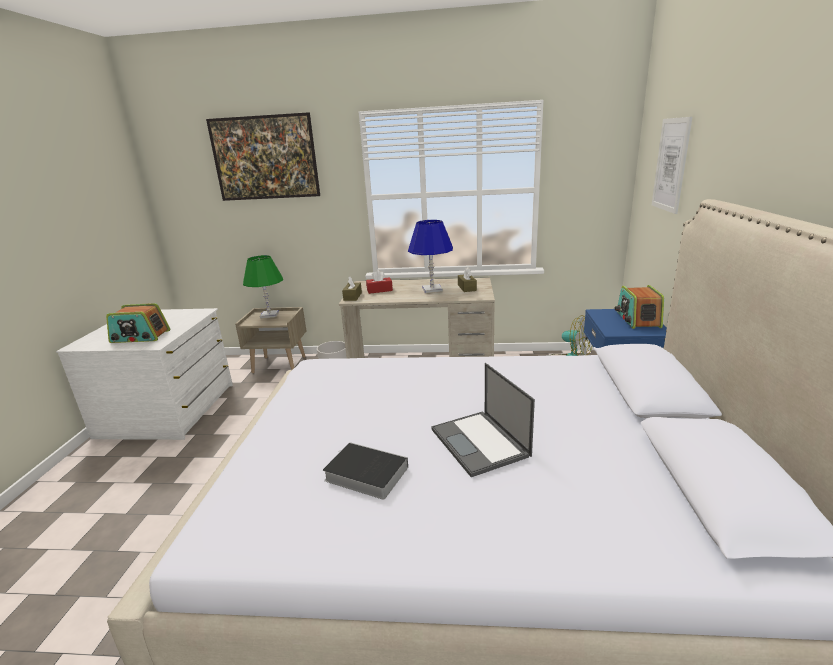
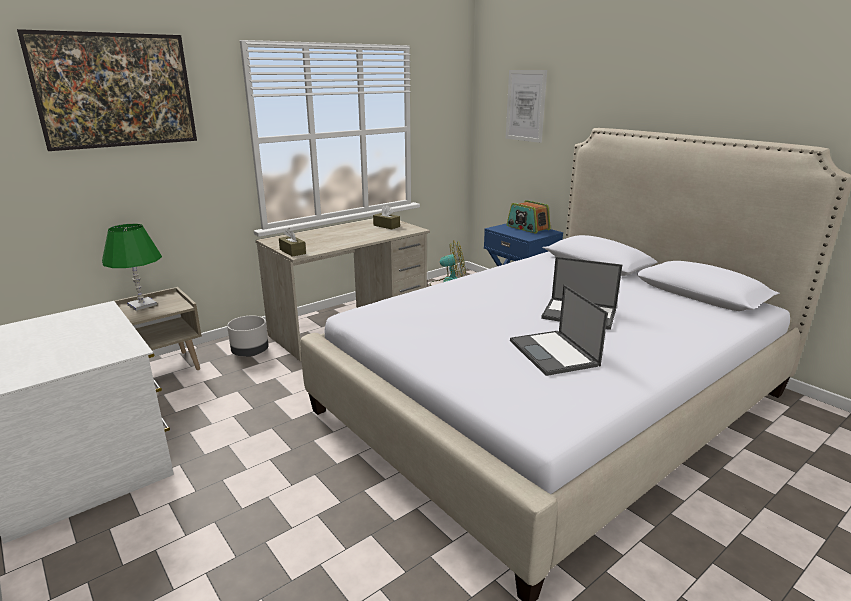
camera: 45 degrees left, 0 degrees up
(140, 337) = (76, 351): radio -> none
(364, 473) = (554, 353): book -> laptop
(379, 290) = (307, 242): red tissue box -> none
(432, 289) = (359, 232): blue table lamp -> none

